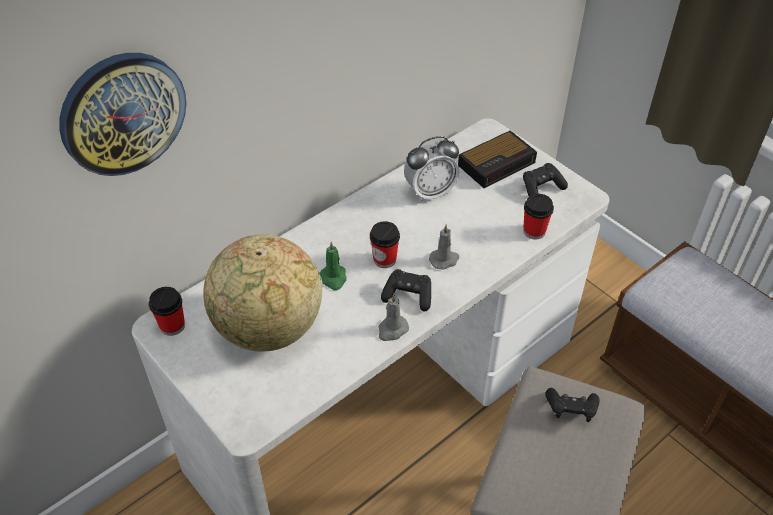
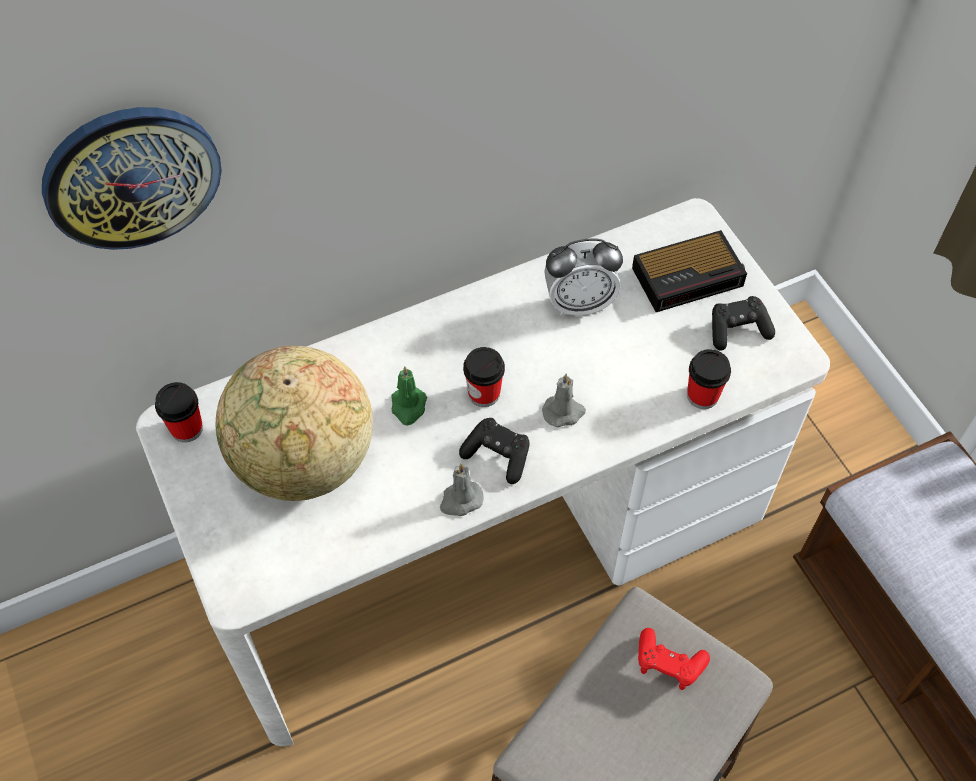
camera: 15 degrees right, 10 degrees up
(571, 410) = (668, 664): black game controller -> red game controller

